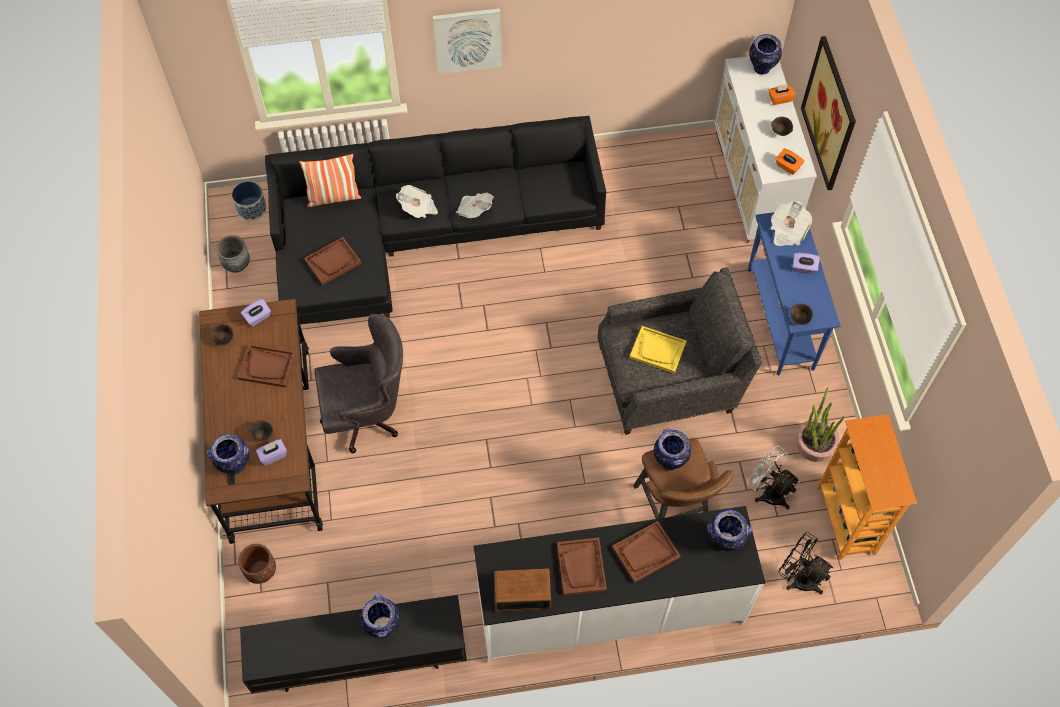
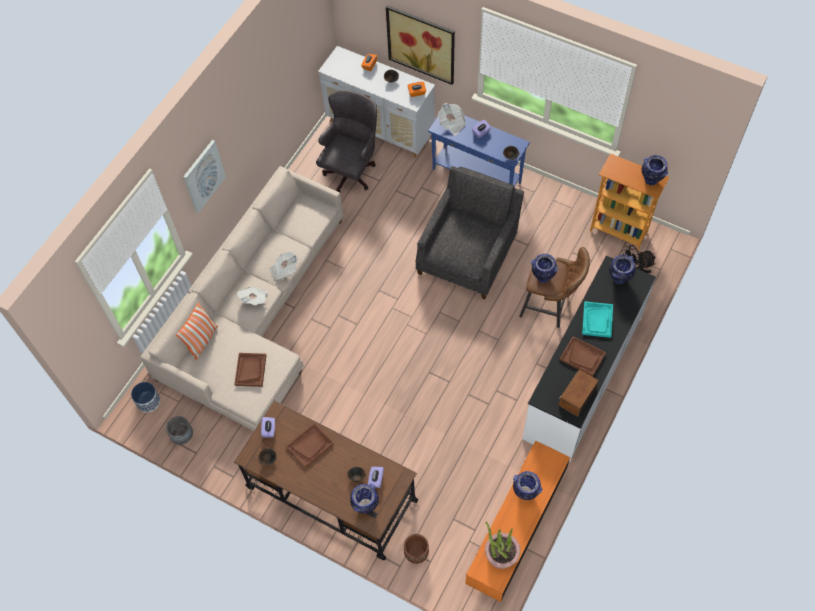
camera: 50 degrees left, 0 degrees up
(359, 657) = (515, 530): black tv stand -> orange tv stand
(367, 416) = (360, 427): grey office chair -> grey office chair (351, 172)
(420, 230) = (254, 315): black sofa -> beige sofa
(645, 552) = (597, 320): brown tray -> turquoise tray
(658, 350) = (464, 238): yellow tray -> none
(761, 69) = (341, 59): vase -> vase (651, 180)
(768, 491) = (574, 255): white fan -> none
(814, 445) = (564, 214): potted plant -> potted plant (501, 554)

